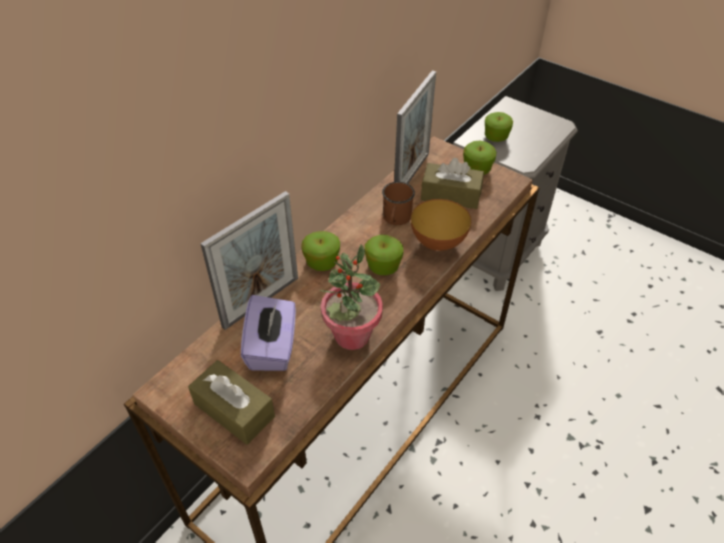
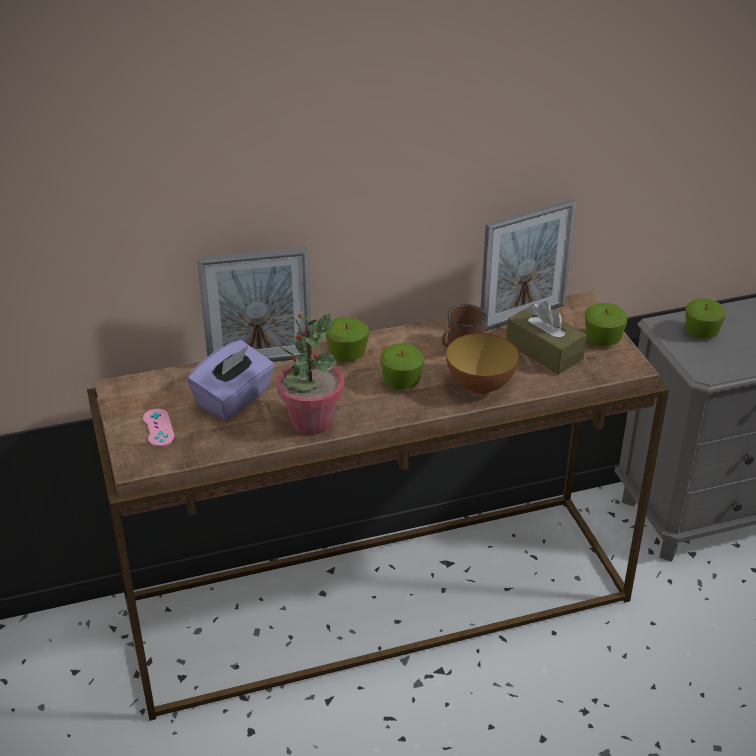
camera: 35 degrees right, 10 degrees down
(234, 410) = (158, 428): brown tissue box -> pink game controller

